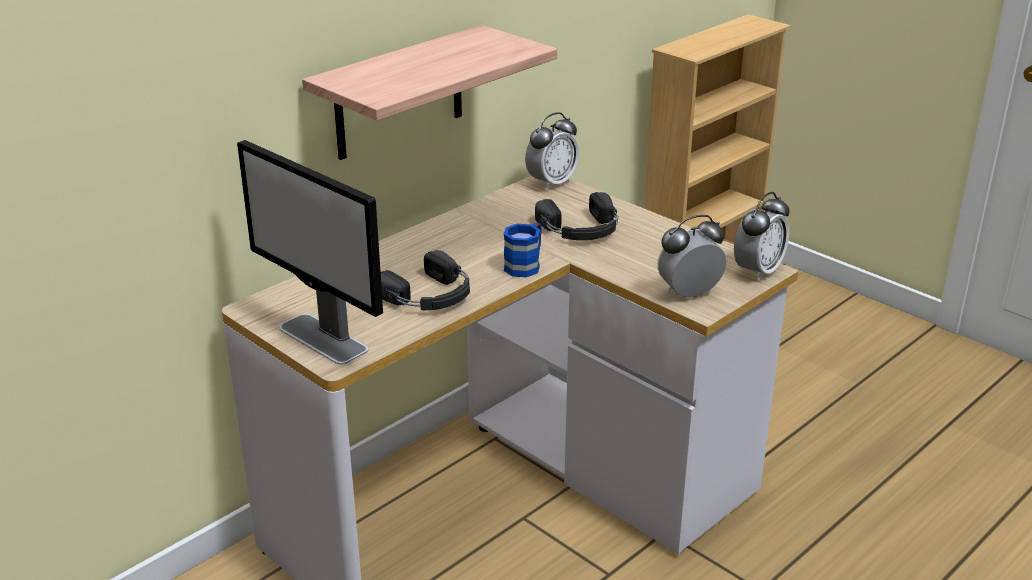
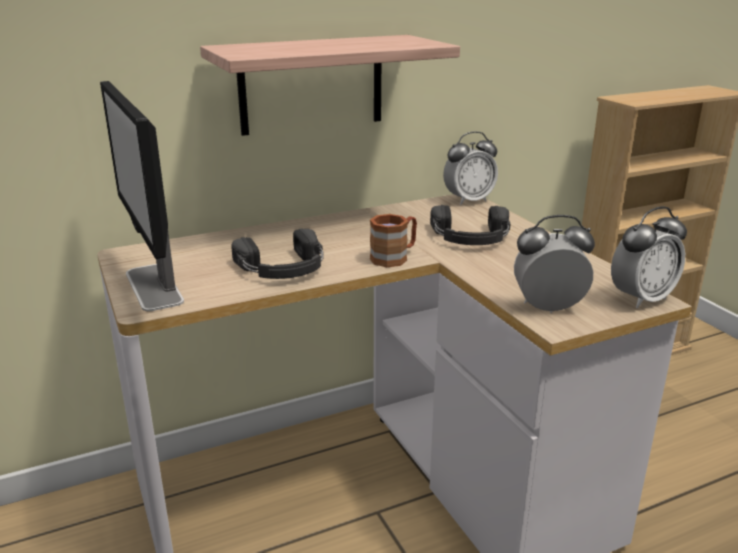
camera: 20 degrees right, 5 degrees down
(526, 265) = (394, 257): blue mug -> brown mug

